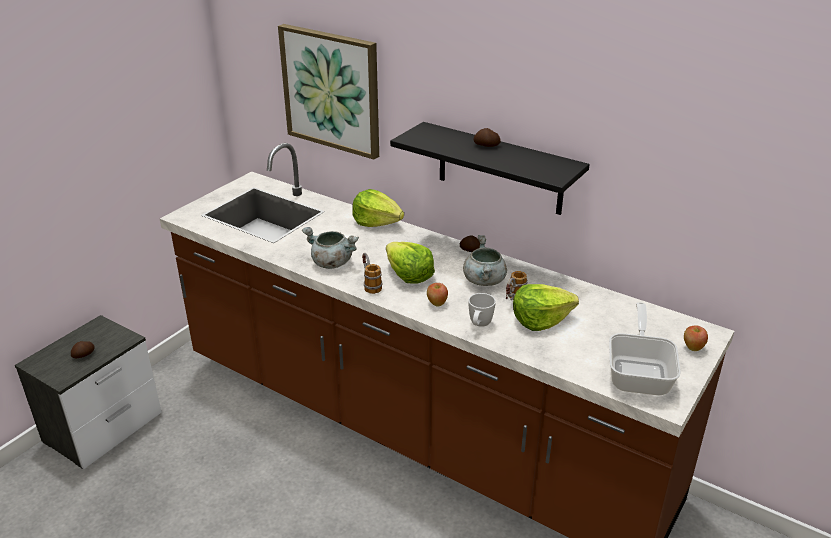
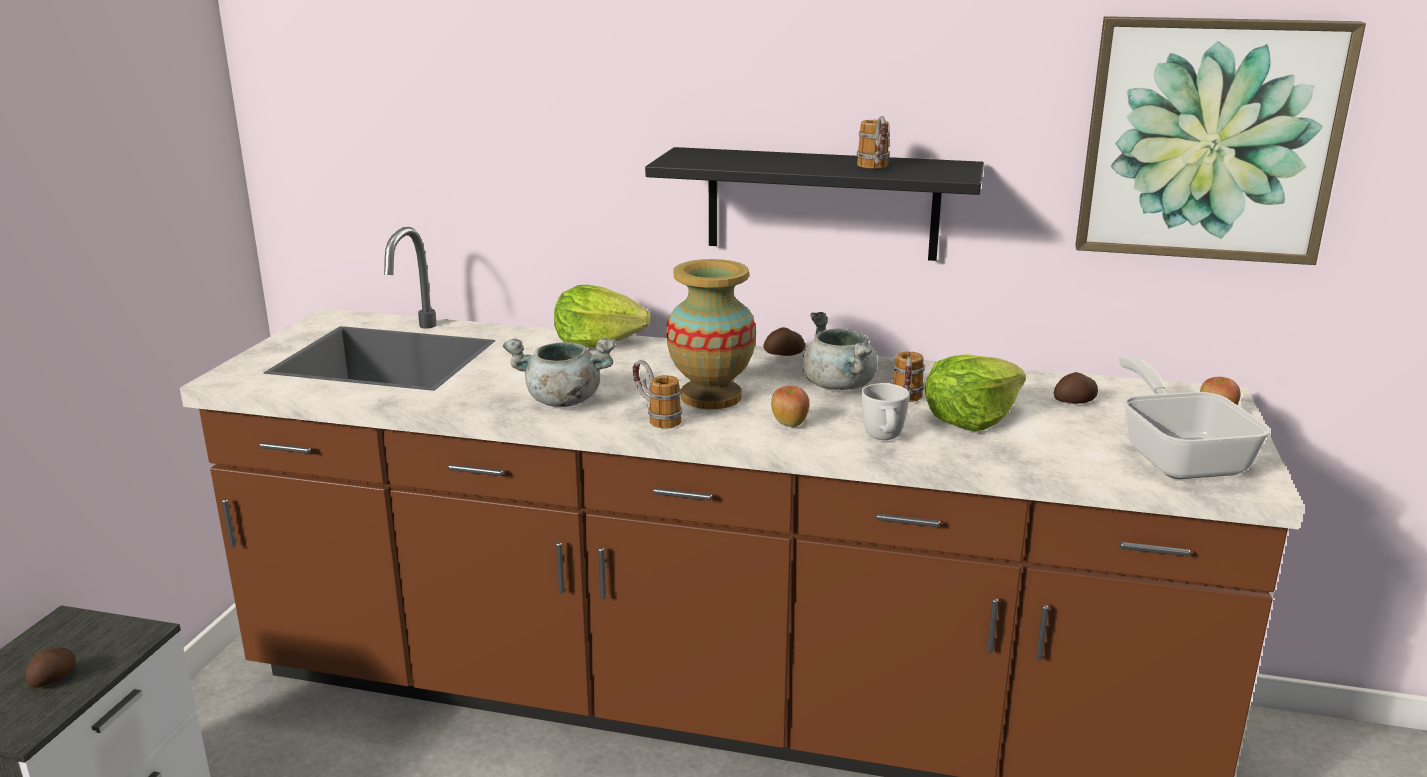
camera: 20 degrees left, 10 degrees down
(331, 90) = (488, 123): picture -> picture (1209, 140)
(408, 276) = (711, 397): lettuce -> vase
(486, 145) = (808, 158): potato -> potato (1075, 402)
(515, 162) = (875, 168): none -> mug

